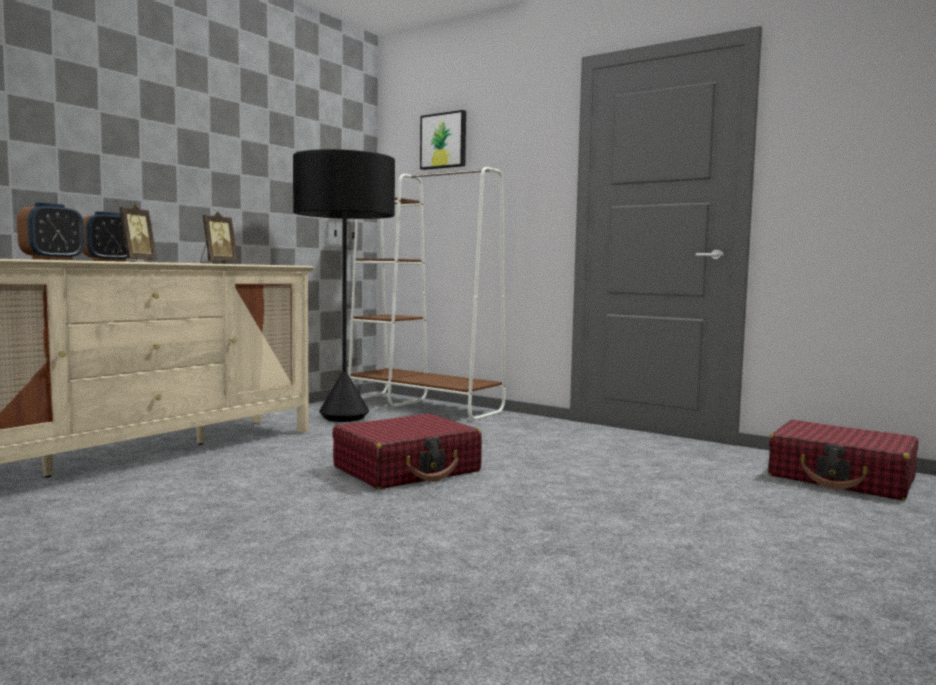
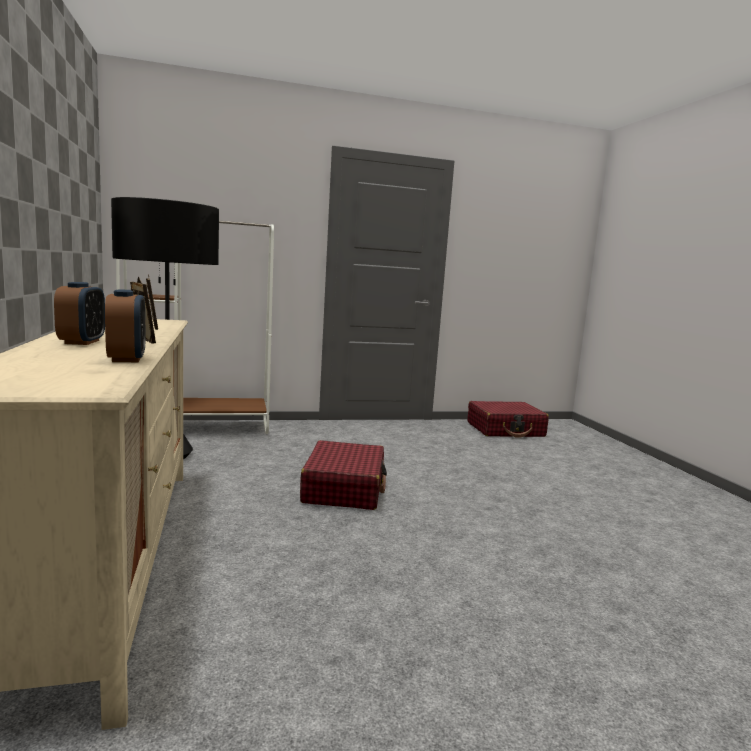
camera: 50 degrees left, 5 degrees up
(444, 141) = (193, 185): picture -> none

